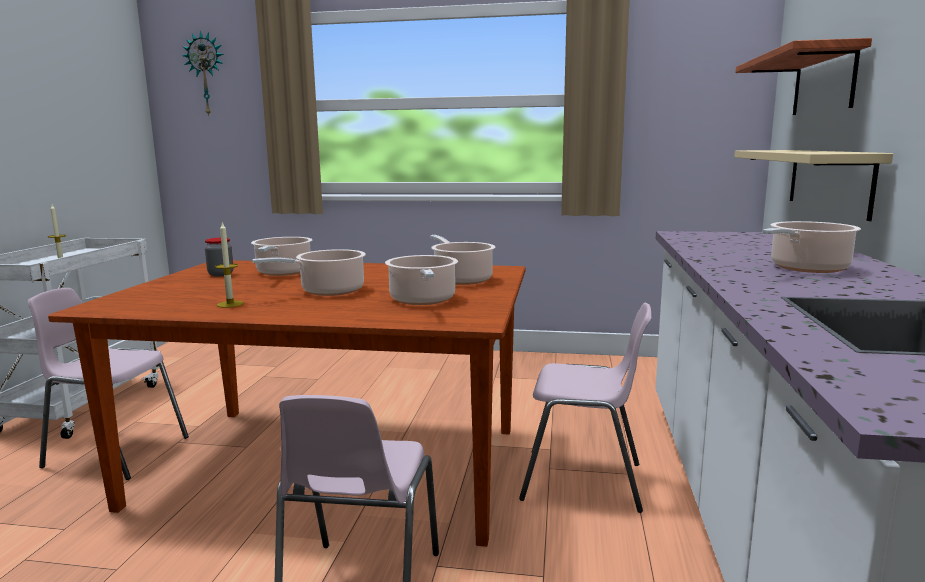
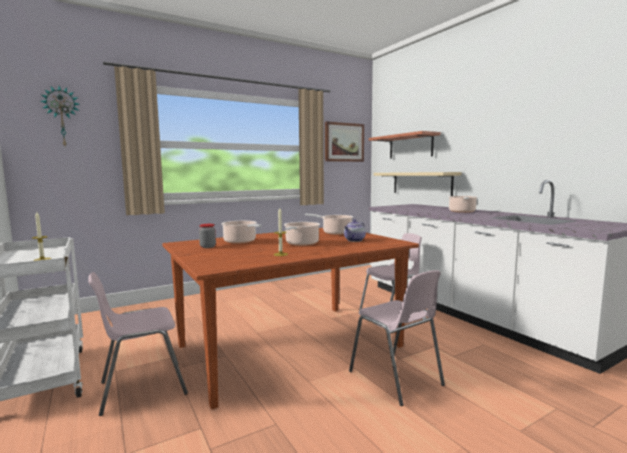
camera: 40 degrees left, 5 degrees down
(423, 300) = (354, 240): cooking pot -> teapot
(692, 80) = (344, 142): none -> picture

